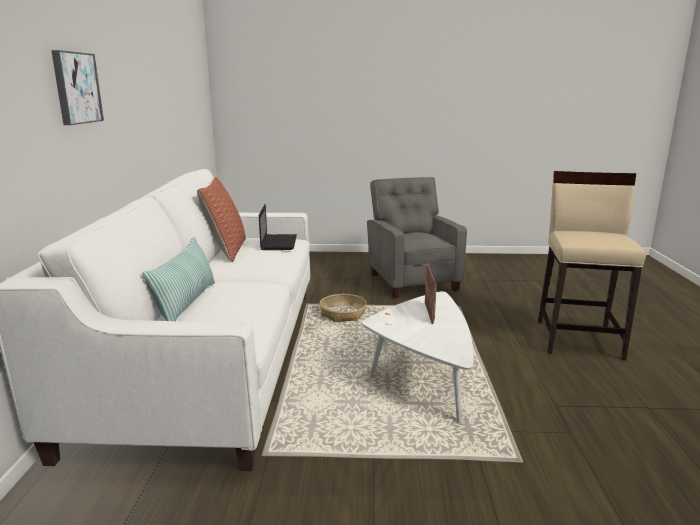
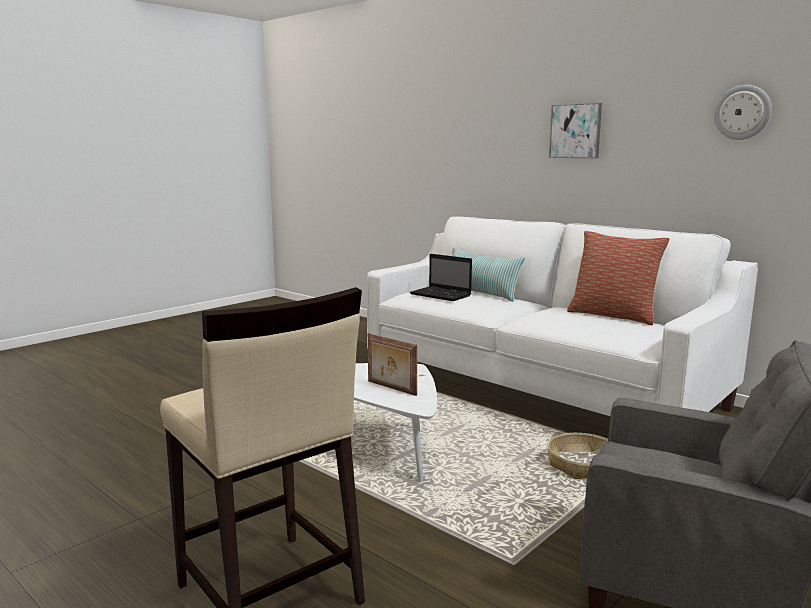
camera: 130 degrees right, 5 degrees down
(151, 74) = (742, 112): none -> wall clock
(278, 242) = (616, 331): laptop -> laptop (442, 295)

